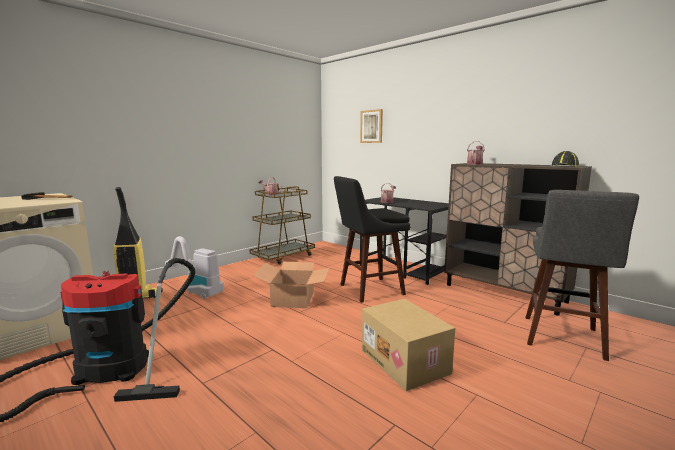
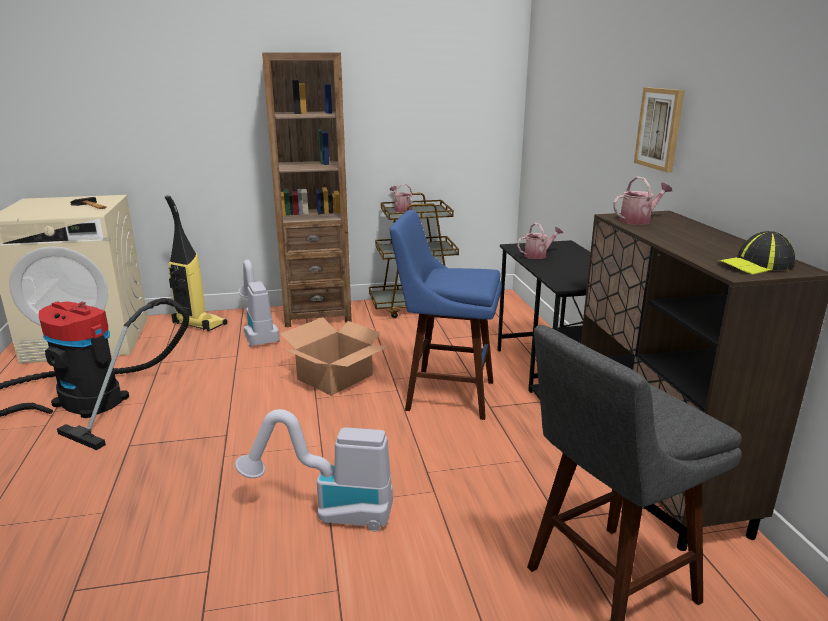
camera: 35 degrees right, 10 degrees up
(225, 272) = (317, 314): none -> brown bookcase
(368, 290) = (445, 395): black stool -> blue stool
(371, 126) = (572, 107): picture -> picture (660, 128)
(405, 361) = (329, 511): cardboard box -> vacuum cleaner

